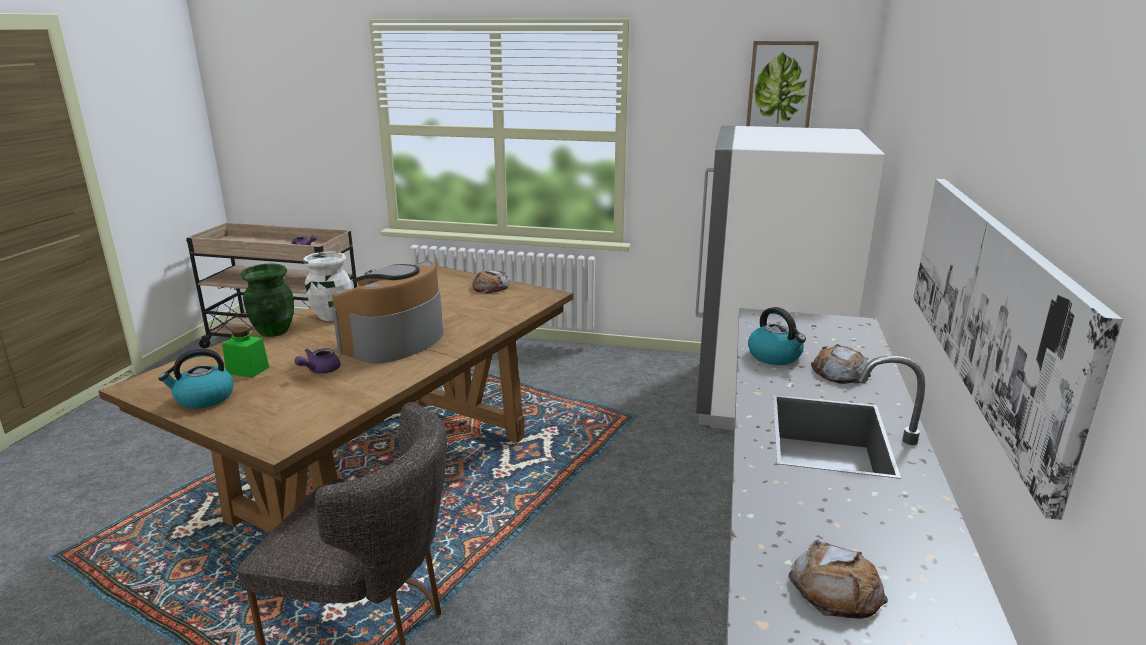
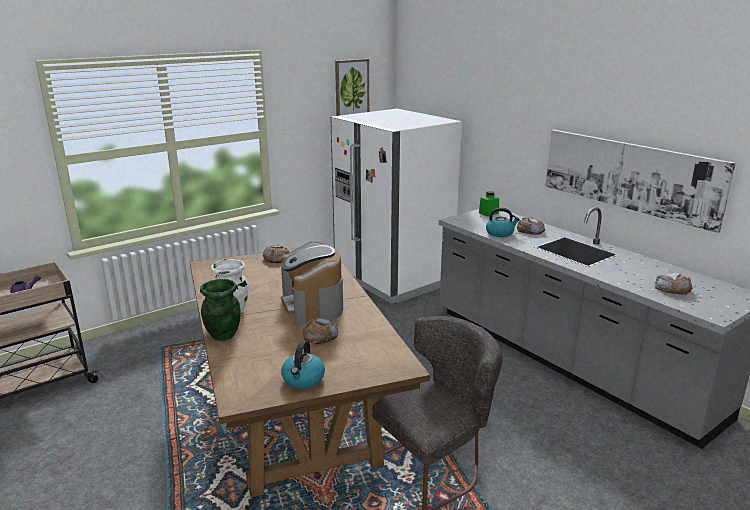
camera: 50 degrees left, 0 degrees up
(247, 370) = (279, 357): green jar -> green jar (488, 213)
(320, 370) = (320, 335): purple teapot -> bread

